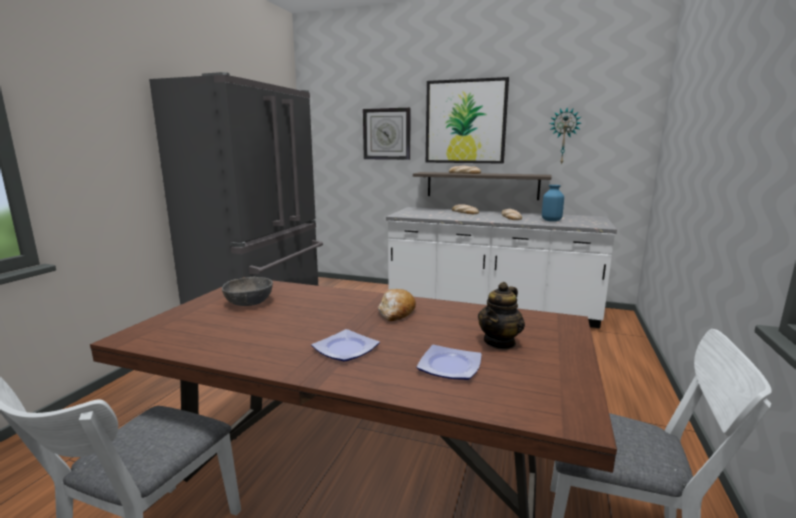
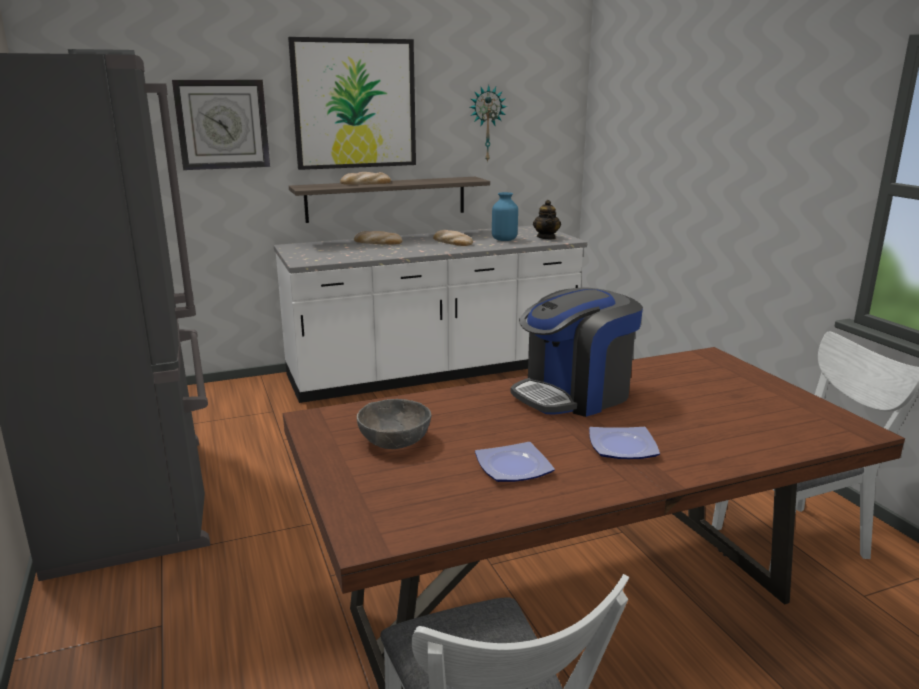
camera: 40 degrees left, 5 degrees up
(396, 312) = (574, 394): bread -> coffee machine
(449, 366) = (723, 426): plate -> plate (512, 467)
(500, 342) = (710, 392): teapot -> teapot (546, 237)

